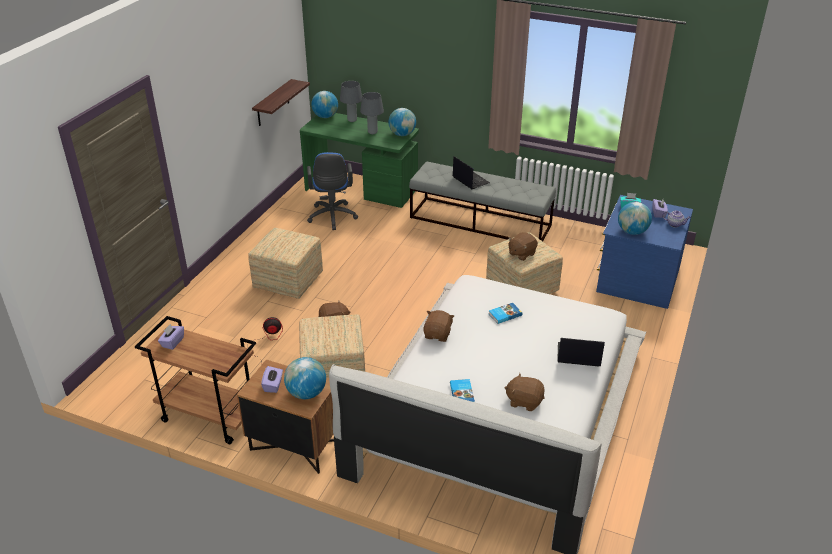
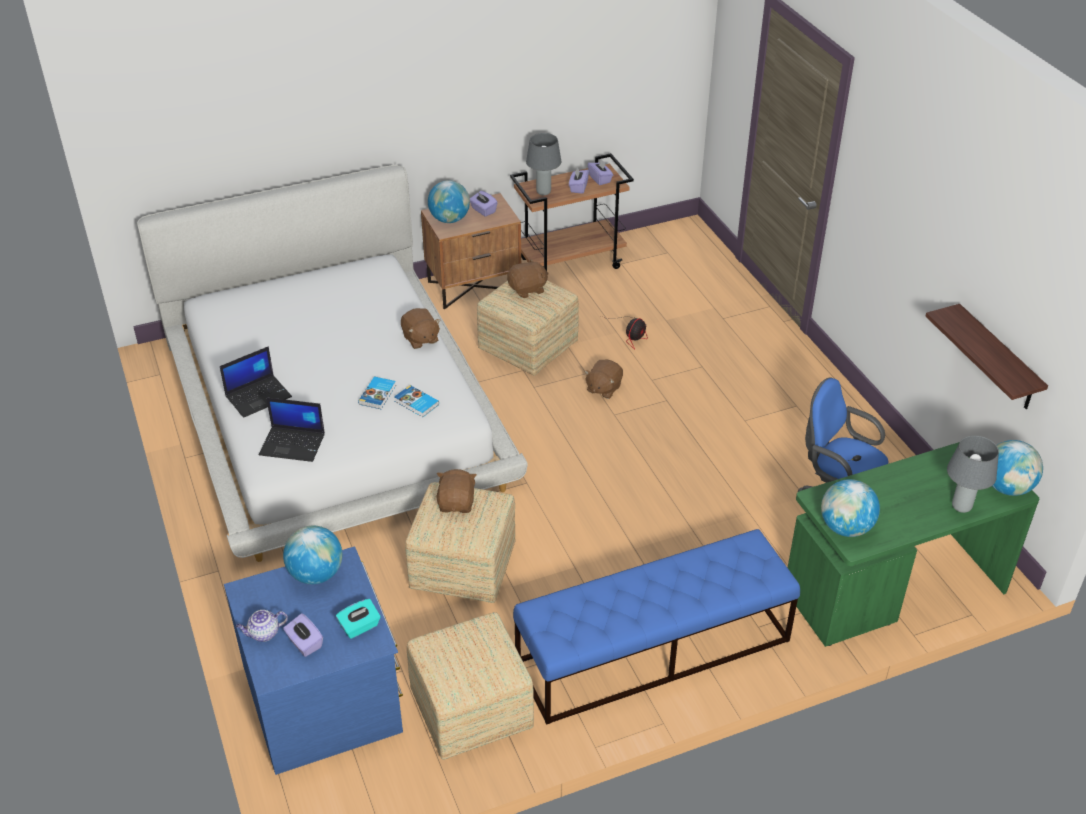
camera: 135 degrees right, 5 degrees up
(197, 345) = (578, 187): none -> purple tissue box
(289, 281) = (721, 398): ottoman -> ottoman (470, 712)
(372, 132) = (887, 501): grey table lamp -> grey table lamp (543, 192)
(462, 394) = (333, 303): book -> book (416, 403)
(470, 180) = (679, 584): laptop -> laptop (293, 444)
(480, 221) = (652, 651): grey bench -> blue bench
(524, 401) = (272, 327): brown plush toy -> brown plush toy (527, 289)

